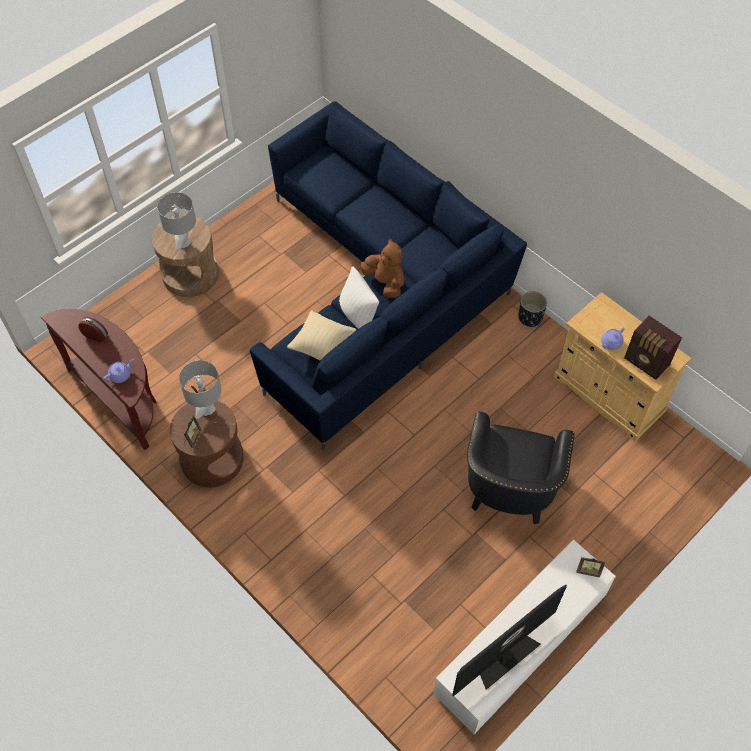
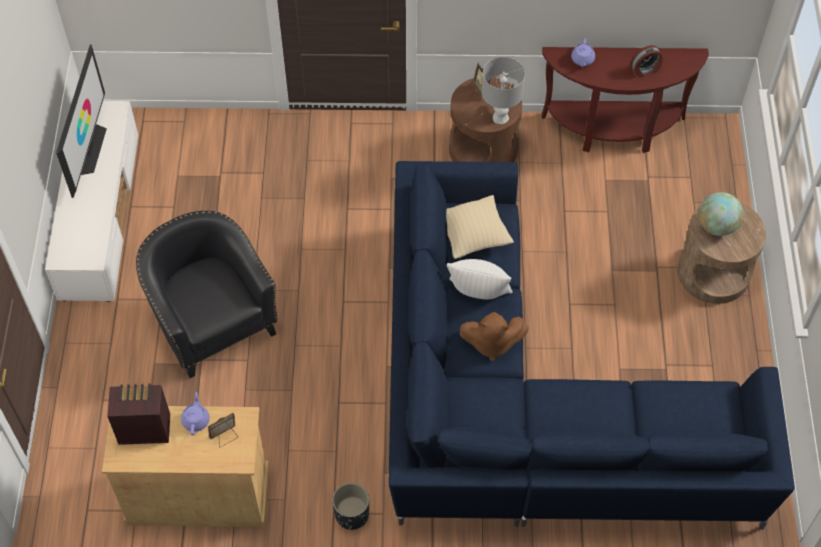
camera: 135 degrees right, 0 degrees up
(183, 242) = (716, 226): grey table lamp -> globe
(588, 570) = (71, 256): picture frame -> picture frame (225, 437)

